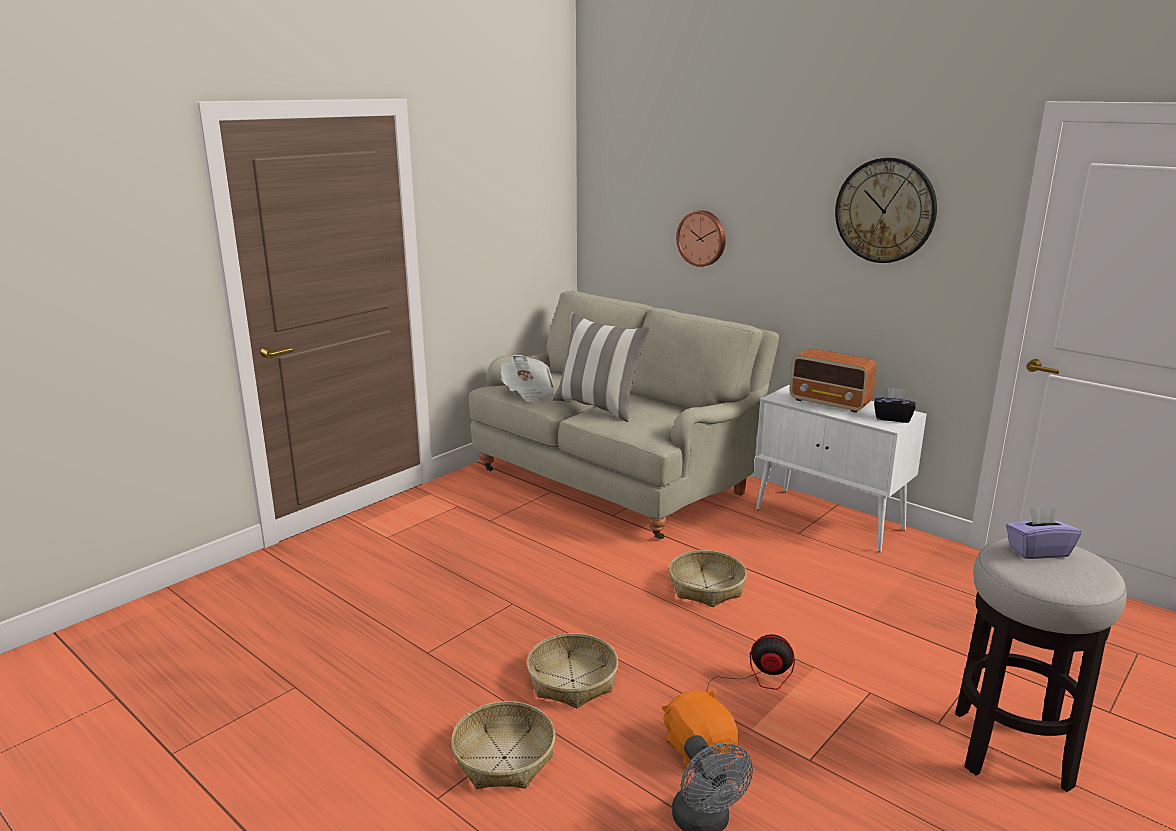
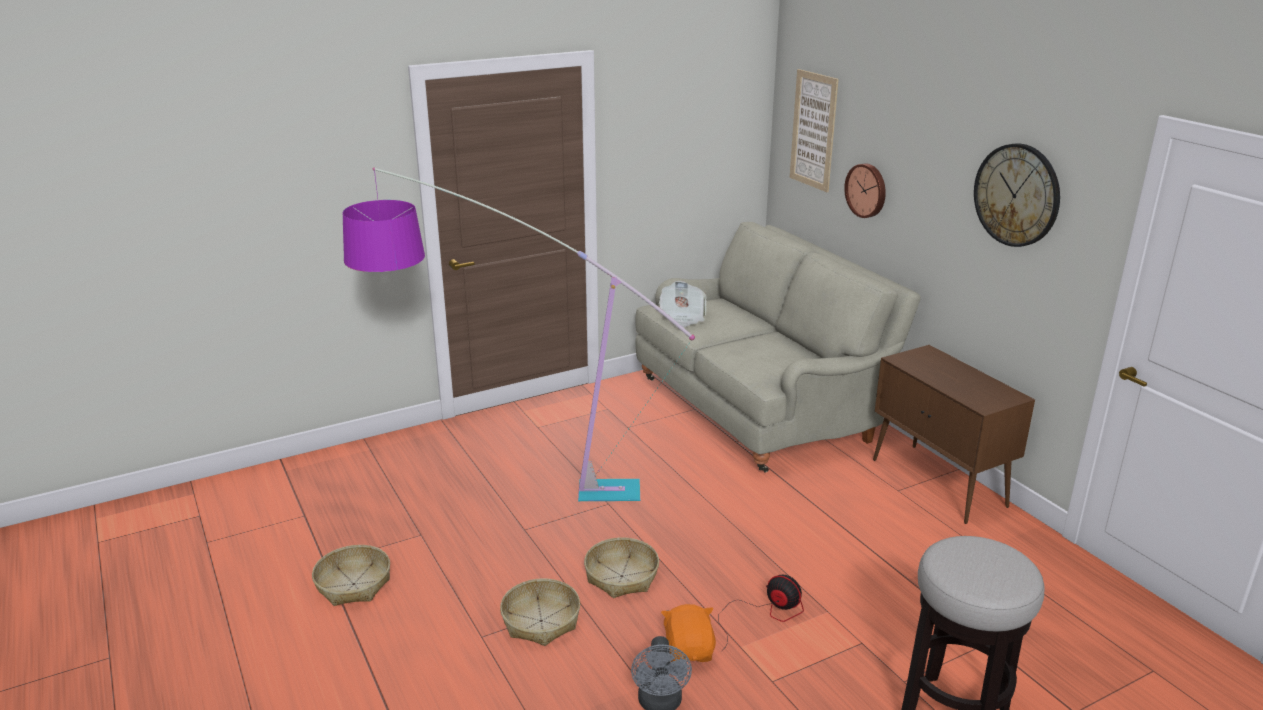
camera: 20 degrees right, 5 degrees up
(374, 614) = (500, 491): none -> floor lamp
(598, 407) = (736, 342): pillow -> none
(630, 187) = (813, 130): none -> picture
(706, 587) = (778, 523): basket -> basket (353, 584)
(830, 403) = (946, 373): radio -> none
(830, 520) = (939, 483): white cabinet -> brown cabinet
(892, 418) = (994, 399): black tissue box -> none
(1037, 551) = (979, 553): purple tissue box -> none

